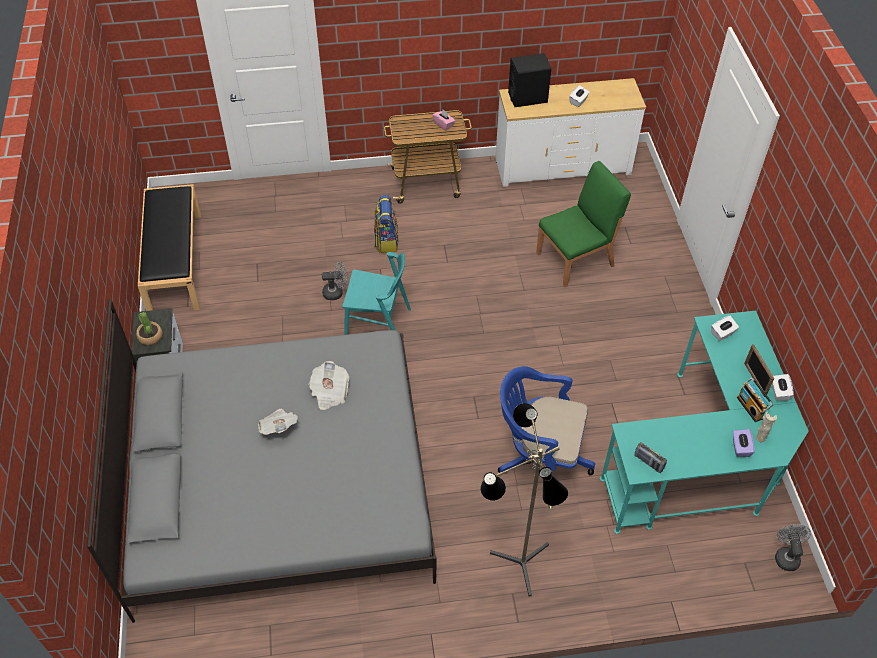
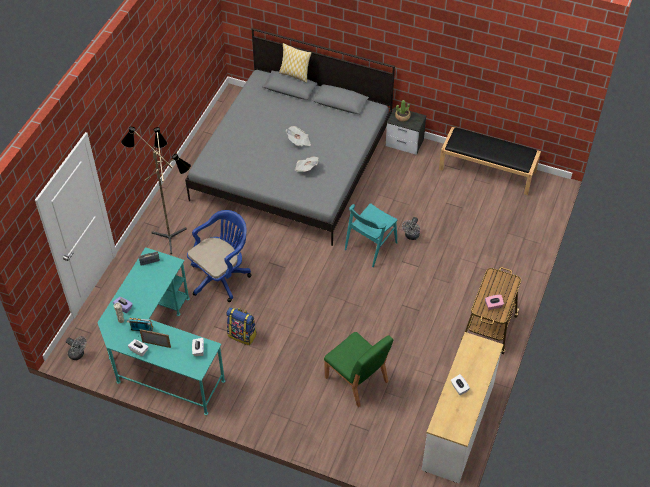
camera: 120 degrees right, 0 degrees up
(135, 489) = (295, 75): none -> pillow
(386, 241) = (442, 280): backpack -> backpack (242, 335)
(528, 97) = (482, 357): black speaker -> none
(576, 259) = (356, 380): green chair -> green chair turned 45 degrees counterclockwise

